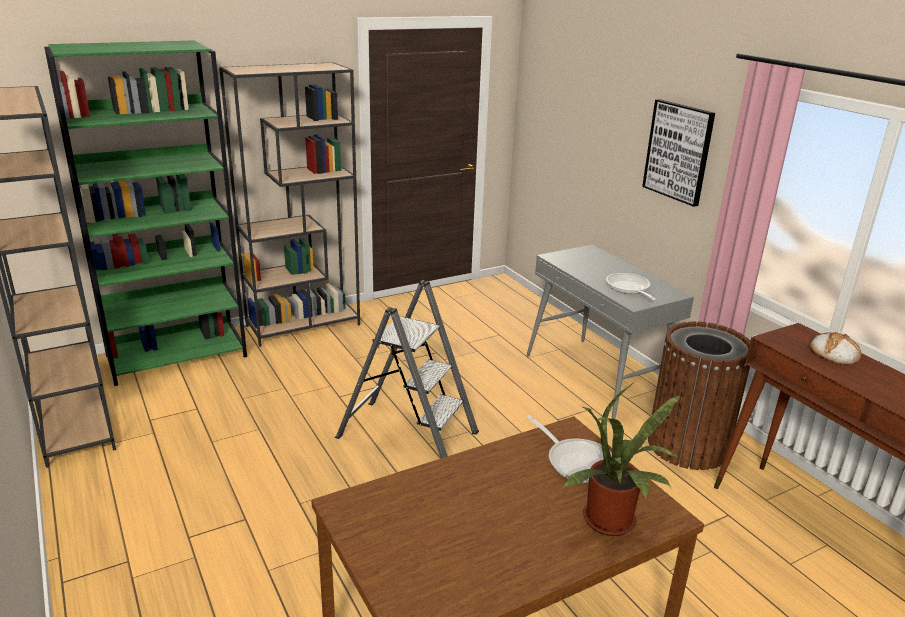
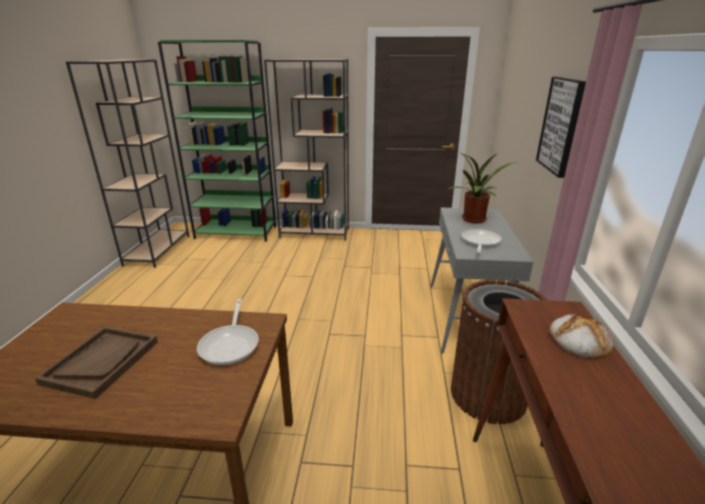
camera: 35 degrees right, 0 degrees up
(406, 433) = (293, 308): grey step ladder -> none
(489, 527) = (102, 362): none -> brown tray
(612, 524) = (171, 401): potted plant -> potted plant (474, 220)

